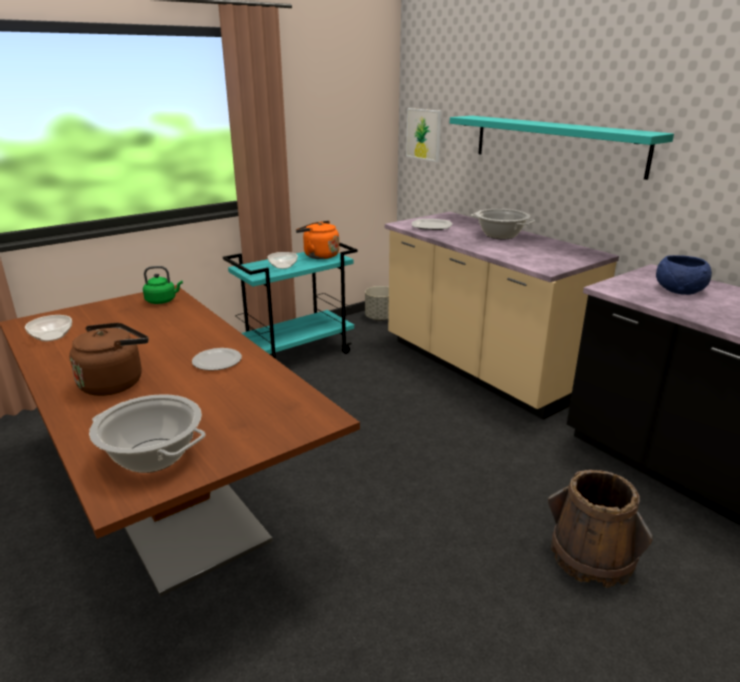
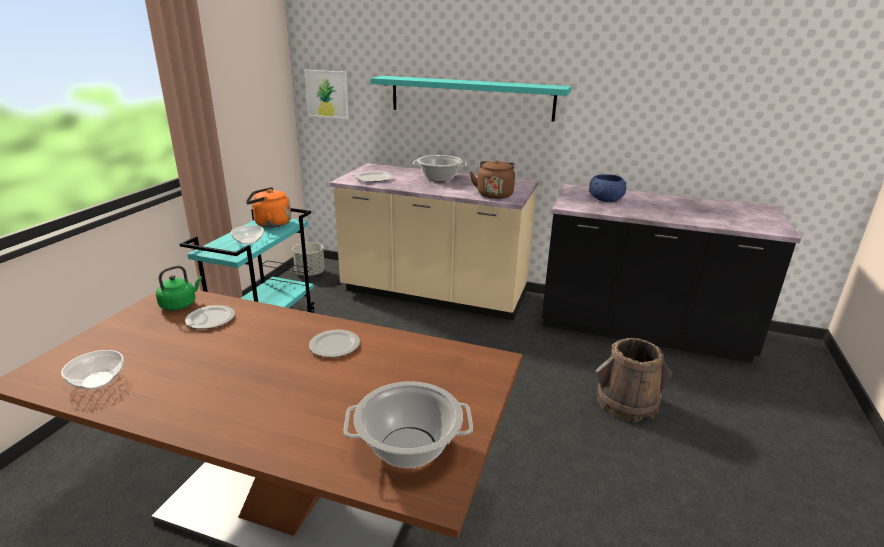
camera: 35 degrees left, 0 degrees up
(115, 382) = (261, 400): brown kettle -> brown kettle (494, 194)
(167, 316) = (211, 318): none -> plate

